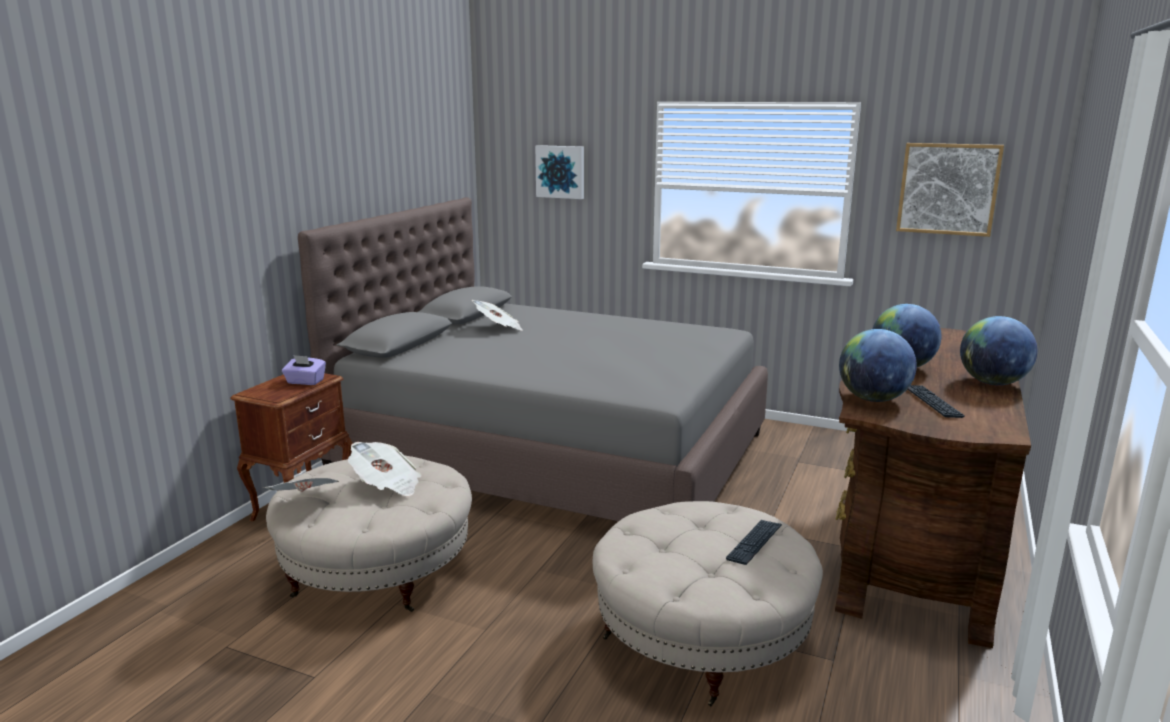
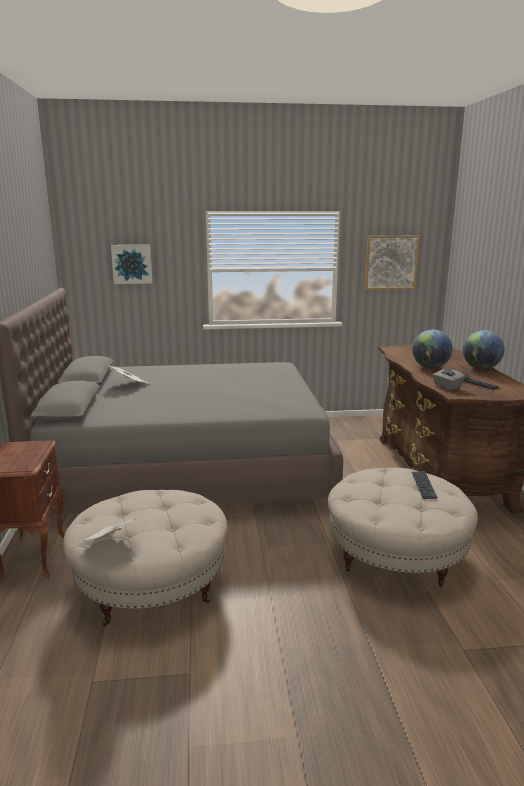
camera: 30 degrees left, 0 degrees up
(305, 382) = (31, 450): purple tissue box -> none
(387, 485) = (159, 514): newspaper -> none
(873, 399) = (447, 386): globe -> grey tissue box

